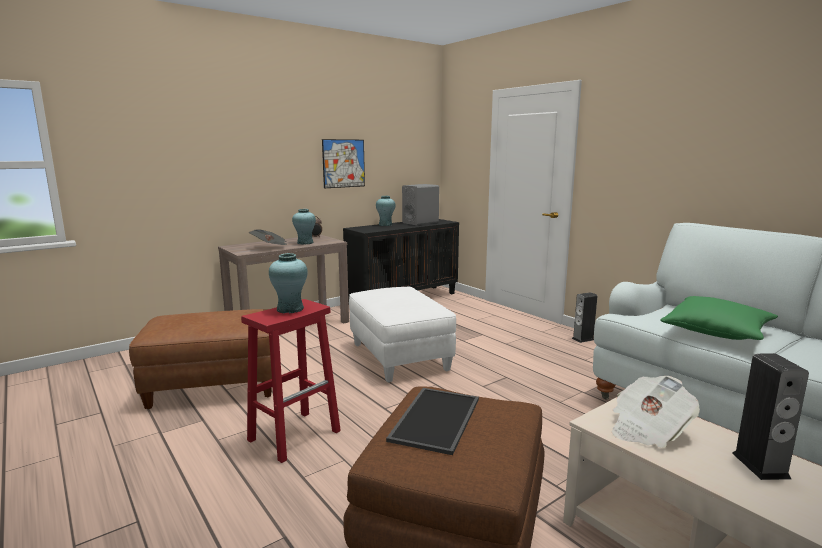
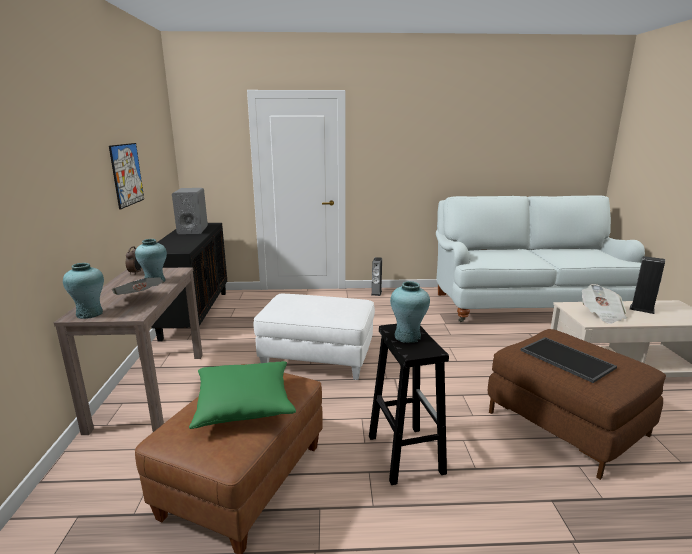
camera: 55 degrees left, 5 degrees up
(295, 435) = (404, 453): red stool -> black stool
(385, 225) = (170, 240): turquoise vase -> turquoise vase (89, 313)
(717, 332) = (518, 258): green pillow -> green pillow (244, 405)

